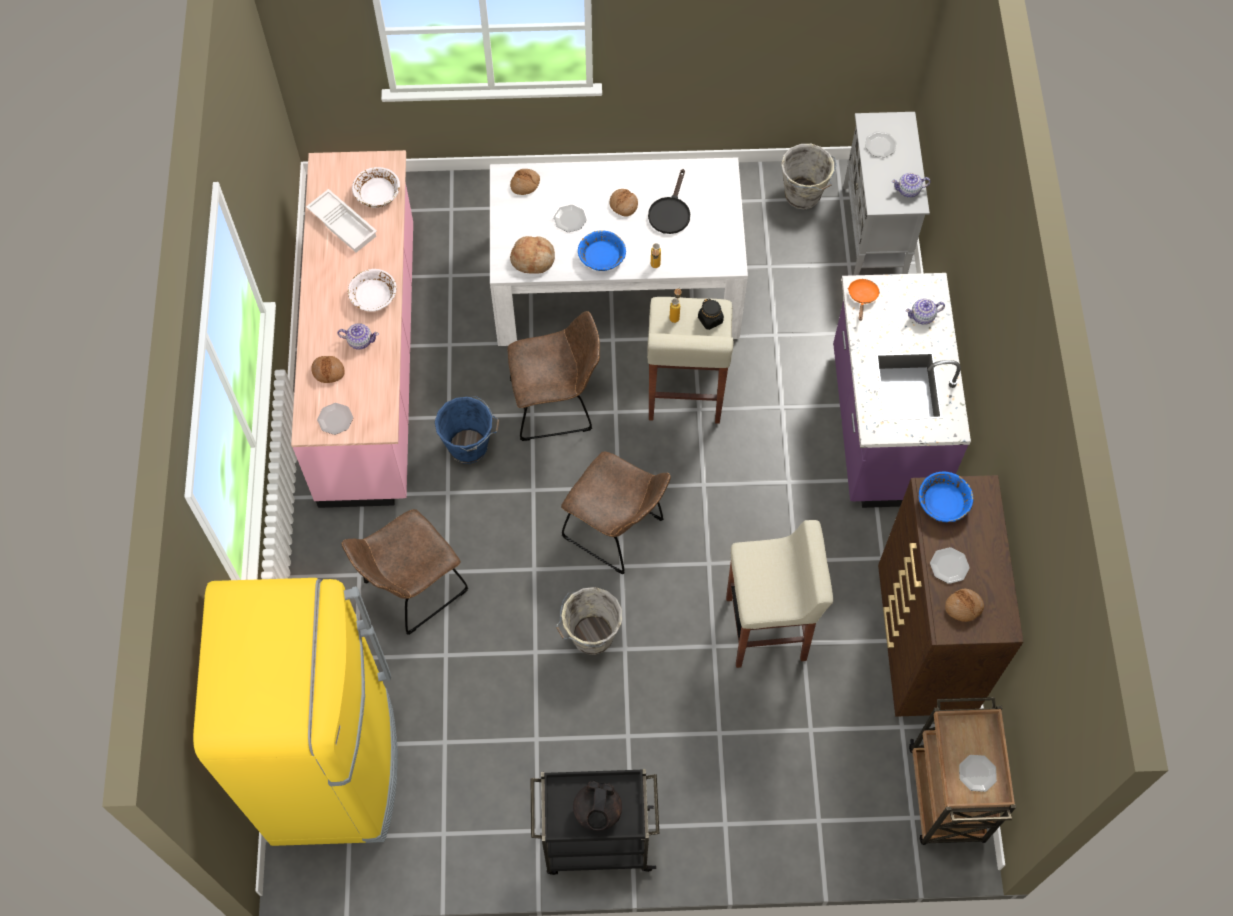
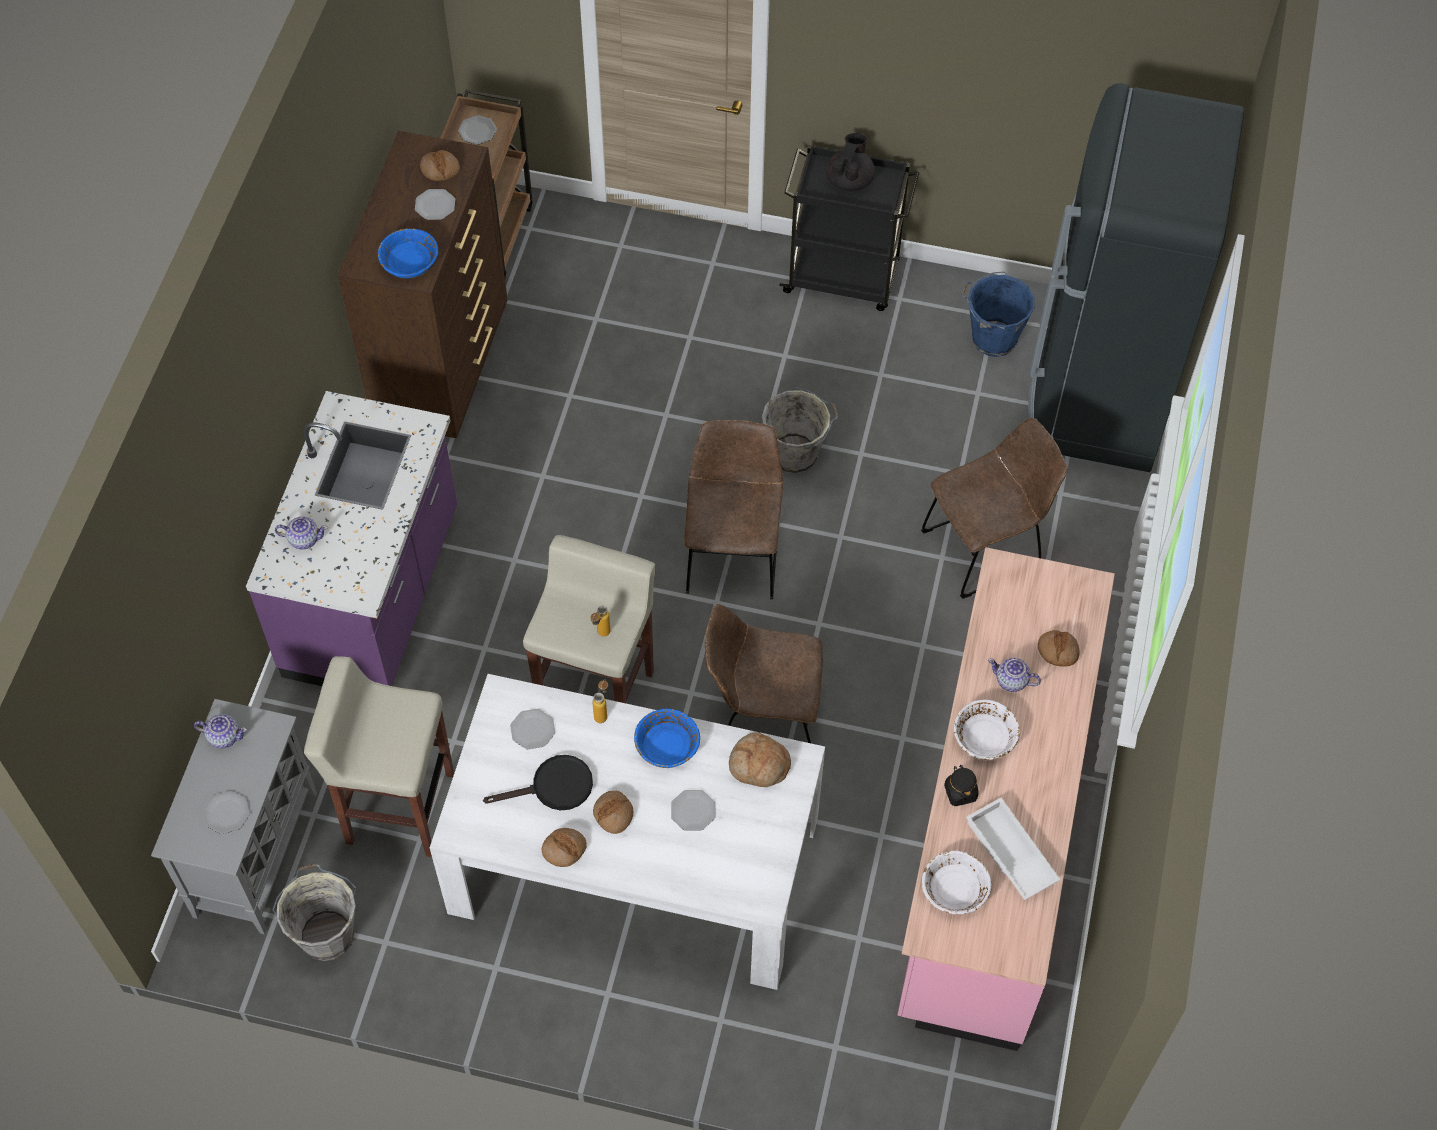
camera: 165 degrees left, 5 degrees down
(334, 768) = (1097, 396): yellow fridge -> black fridge
(335, 419) = (1056, 590): plate -> plate (532, 730)
(470, 447) = (883, 693): blue bucket -> blue bucket (992, 338)
(525, 184) = (740, 881): bread -> bread (564, 849)
(617, 531) = (733, 554): brown chair -> brown chair turned 45 degrees clockwise
(670, 212) = (554, 787): black frying pan -> black frying pan turned 45 degrees clockwise
(710, 320) = (559, 619): black jar -> black jar (960, 792)
(767, 629) = (601, 417): beige stool -> beige stool (398, 807)
(862, 297) = (364, 580): orange frying pan -> none

